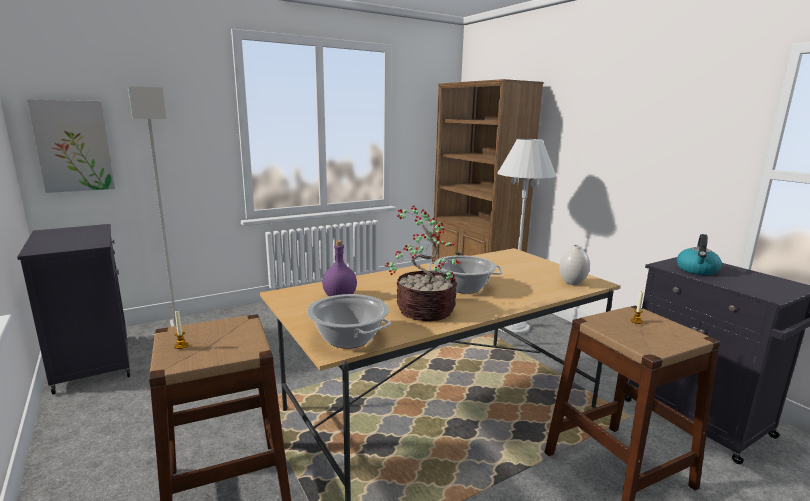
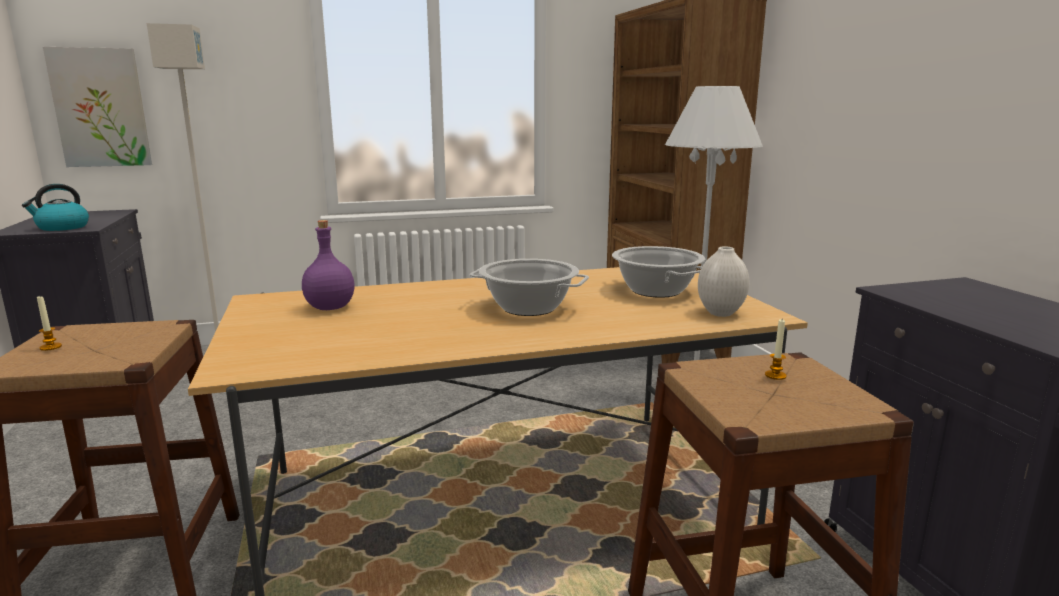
camera: 15 degrees right, 0 degrees up
(349, 338) = (274, 358): cooking pot -> cooking pot (656, 291)
(423, 310) = (428, 332): potted plant -> none
(697, 270) = (951, 300): kettle -> kettle (62, 227)

